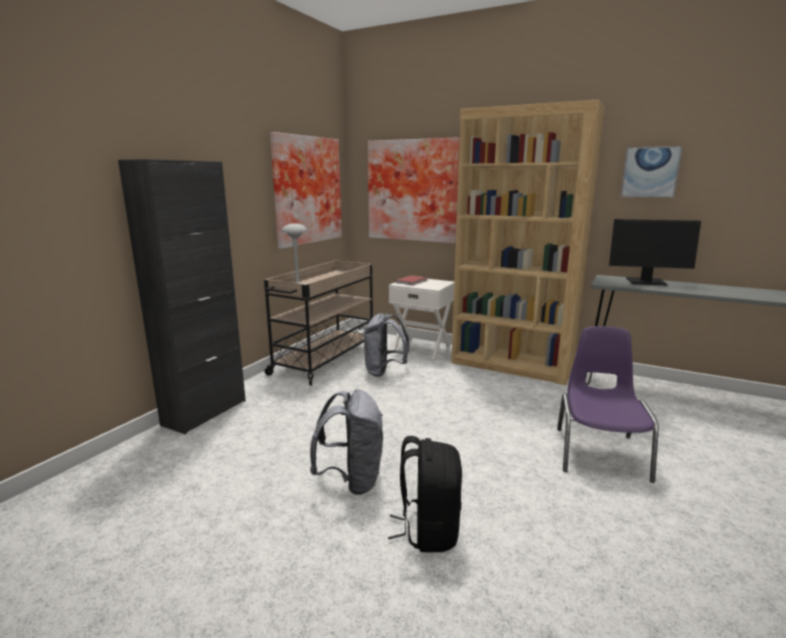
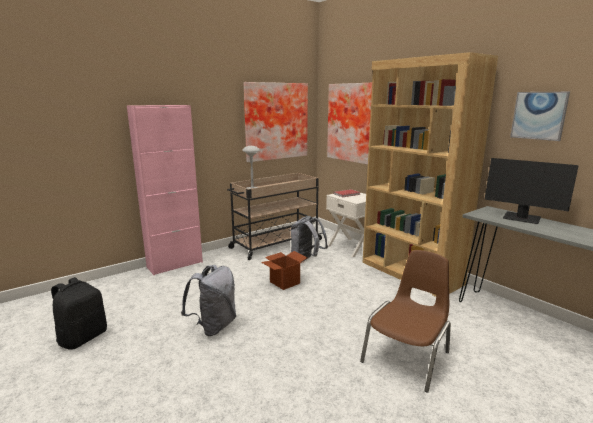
camera: 25 degrees right, 0 degrees up
(205, 412) = (175, 265): black cabinet -> pink cabinet
(386, 403) = (285, 282): none -> cardboard box
(428, 530) = (226, 370): black backpack -> black backpack (83, 337)
(599, 452) = (407, 357): purple chair -> brown chair

